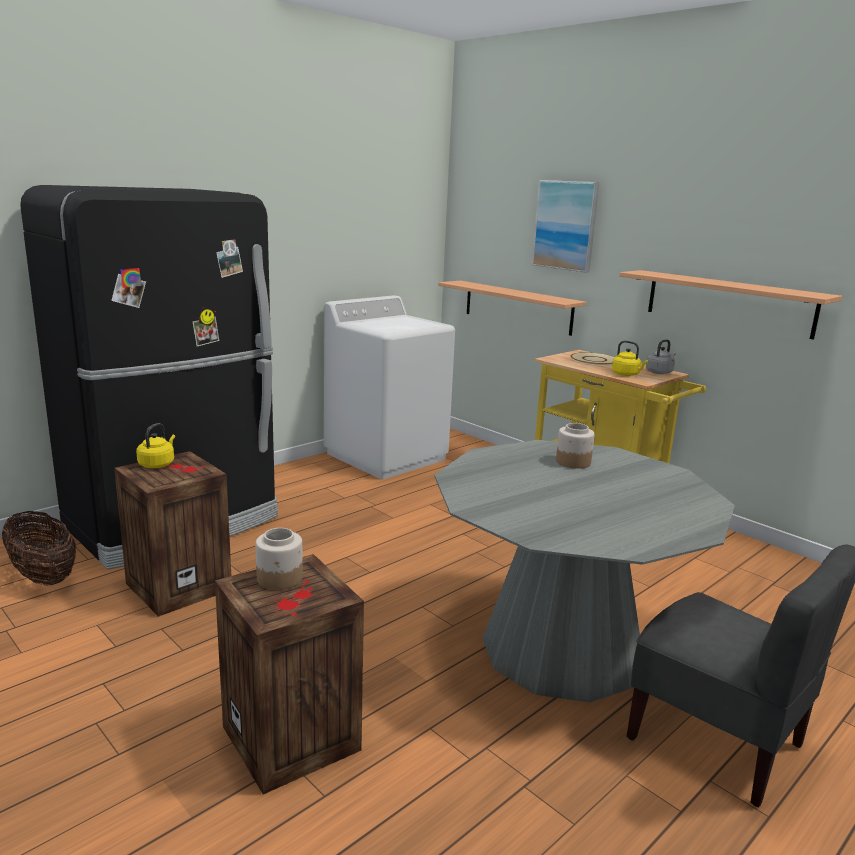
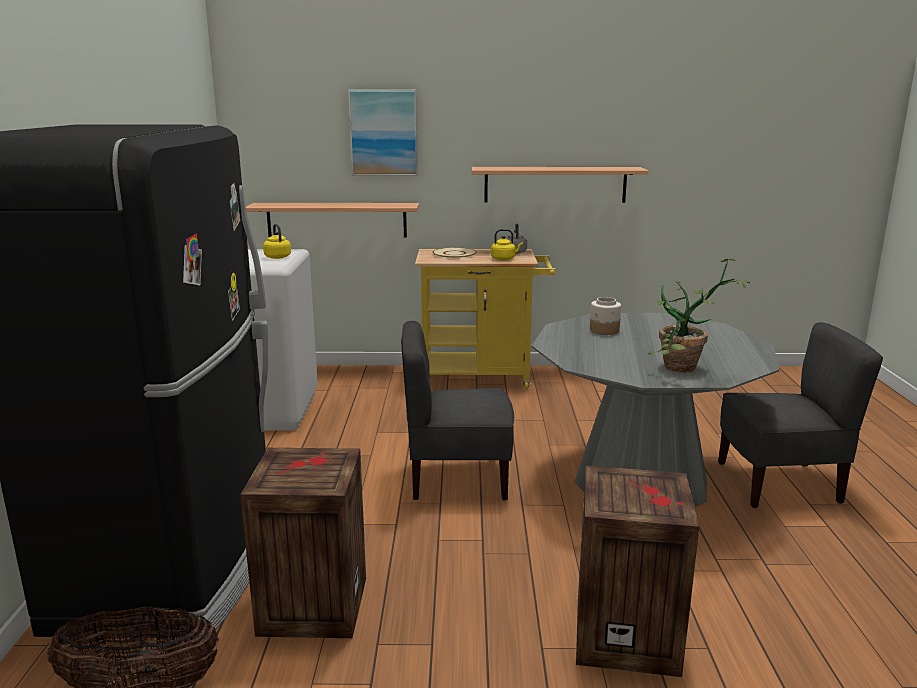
camera: 45 degrees left, 0 degrees up
(157, 464) = (275, 470): yellow kettle -> yellow kettle (277, 257)
(280, 578) = (615, 490): jar -> none
(414, 563) = (457, 479): none -> grey chair
(536, 518) = (684, 370): none -> potted plant

